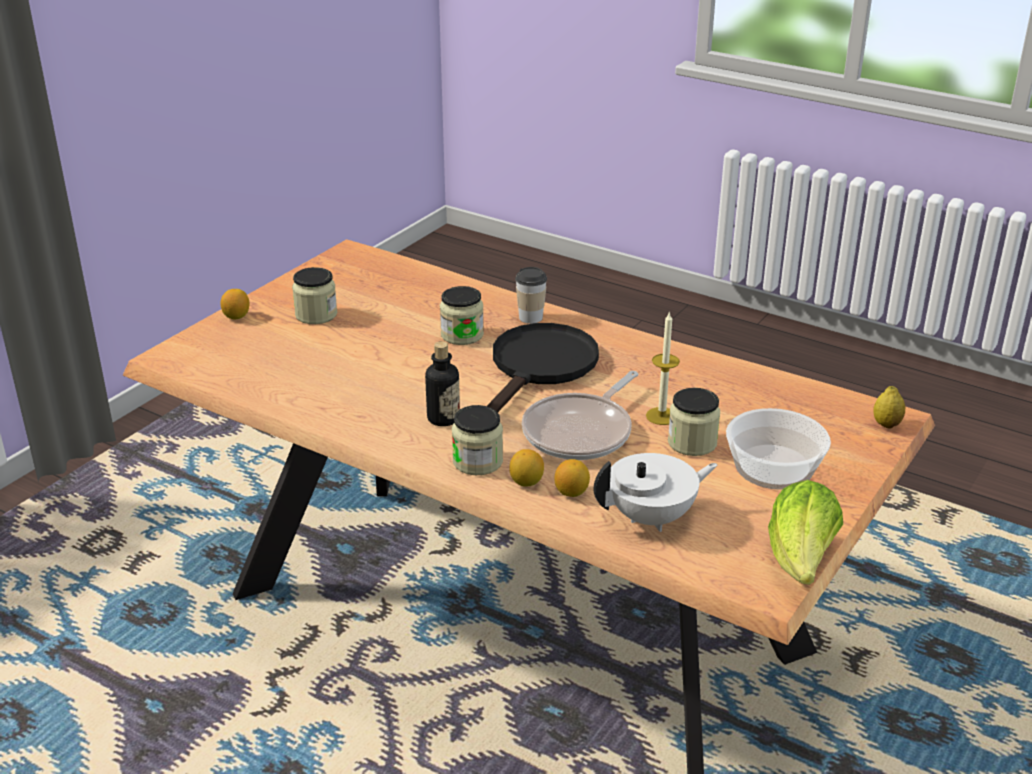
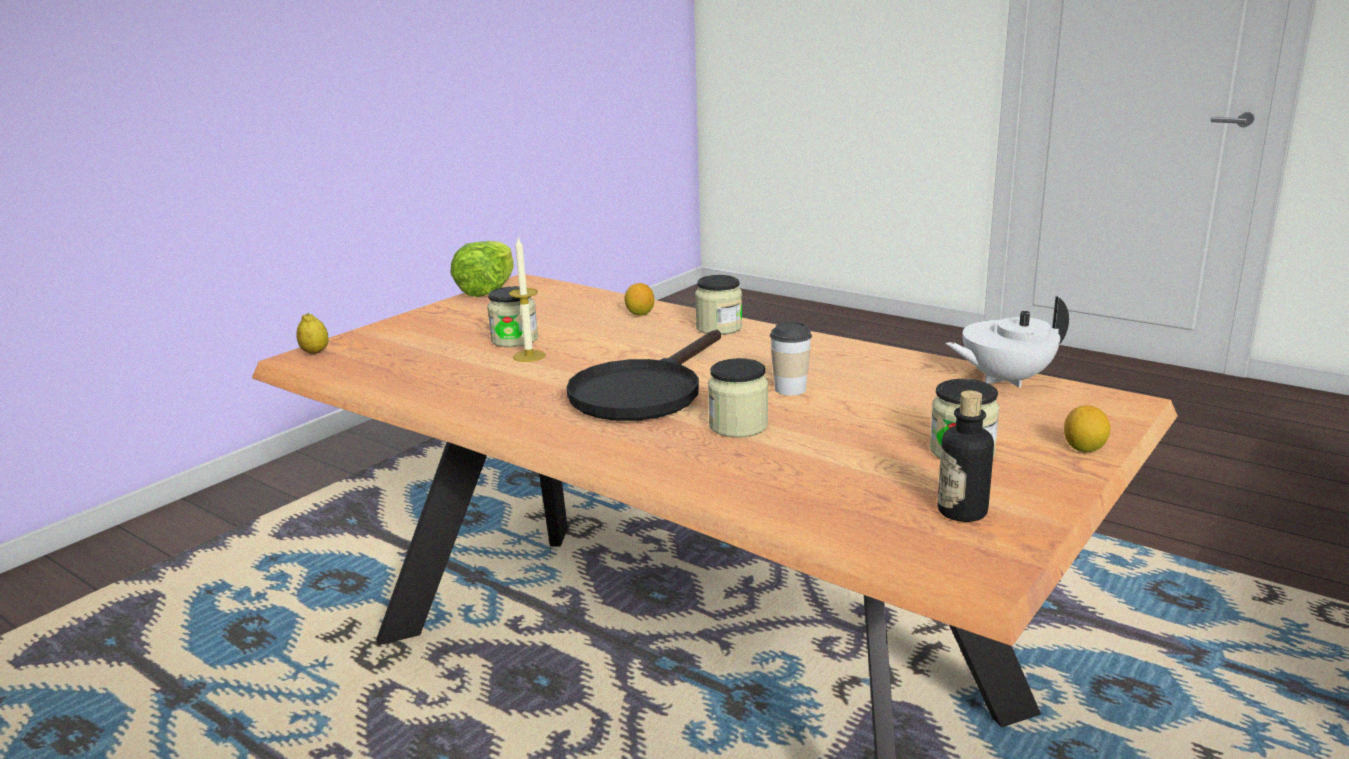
camera: 175 degrees left, 10 degrees down
(443, 418) = (754, 353): bottle -> bottle (962, 511)
(526, 482) = (676, 318): lemon -> none
(530, 317) = (638, 447): cup -> cup (790, 389)
(581, 432) = (616, 345): frying pan -> none
(652, 517) = (581, 304): white teapot -> white teapot (1004, 380)
(774, 467) = (455, 327): bowl -> none

